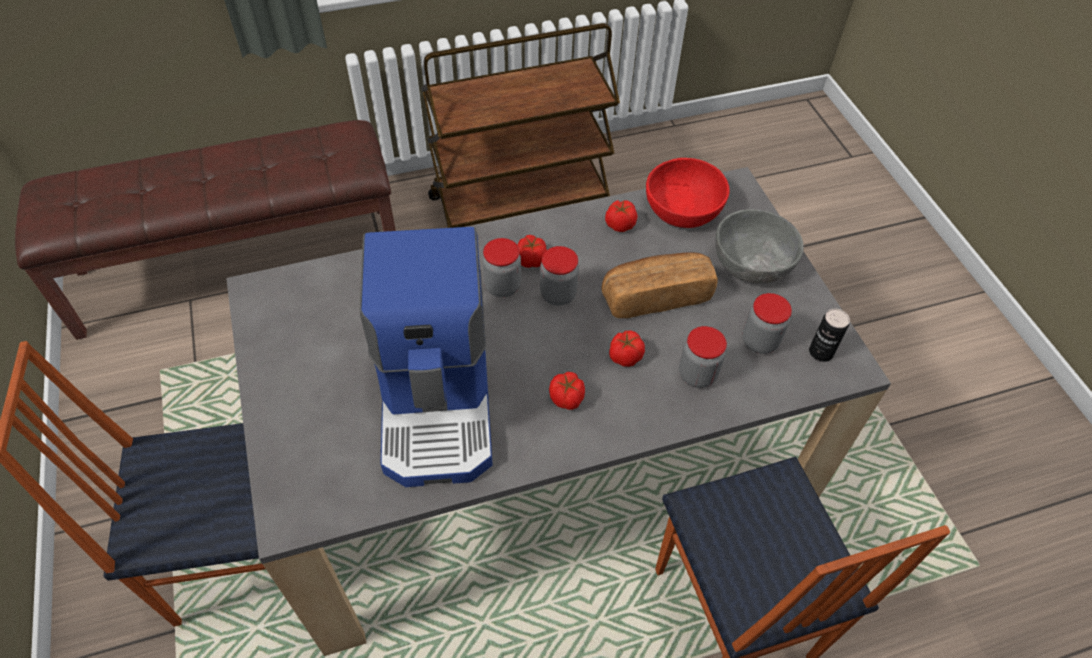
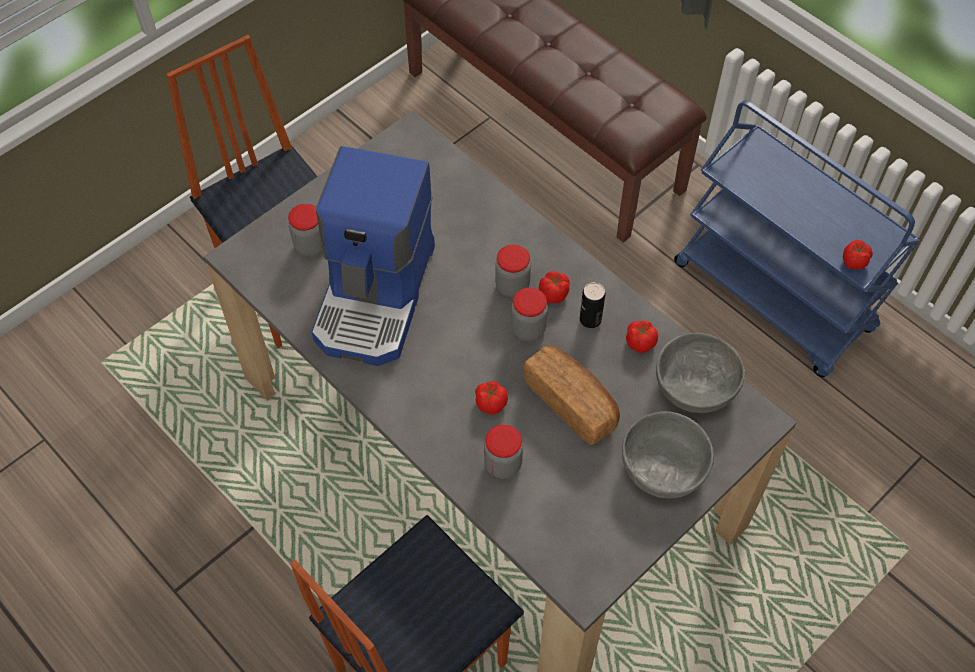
camera: 65 degrees right, 5 degrees up
(439, 401) = (377, 296): coffee machine -> coffee machine turned 45 degrees counterclockwise
(520, 202) = (774, 297): brown cart -> blue cart
(567, 399) = (424, 379): tomato -> tomato (853, 262)
(683, 209) = (694, 386): red bowl -> grey bowl
(760, 341) = (569, 502): jar -> jar (310, 245)
(821, 352) = (586, 557): can -> can (590, 319)

